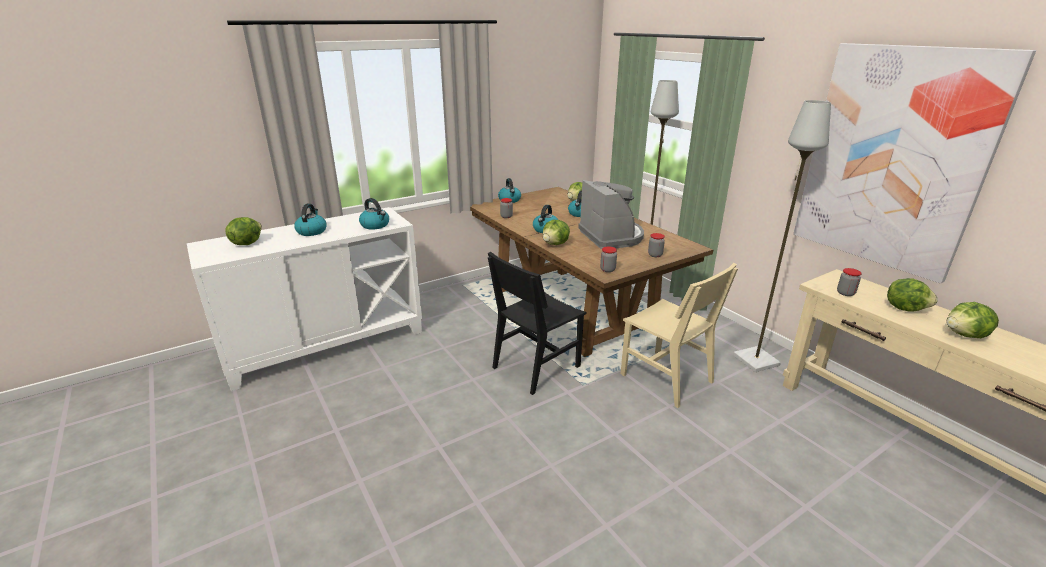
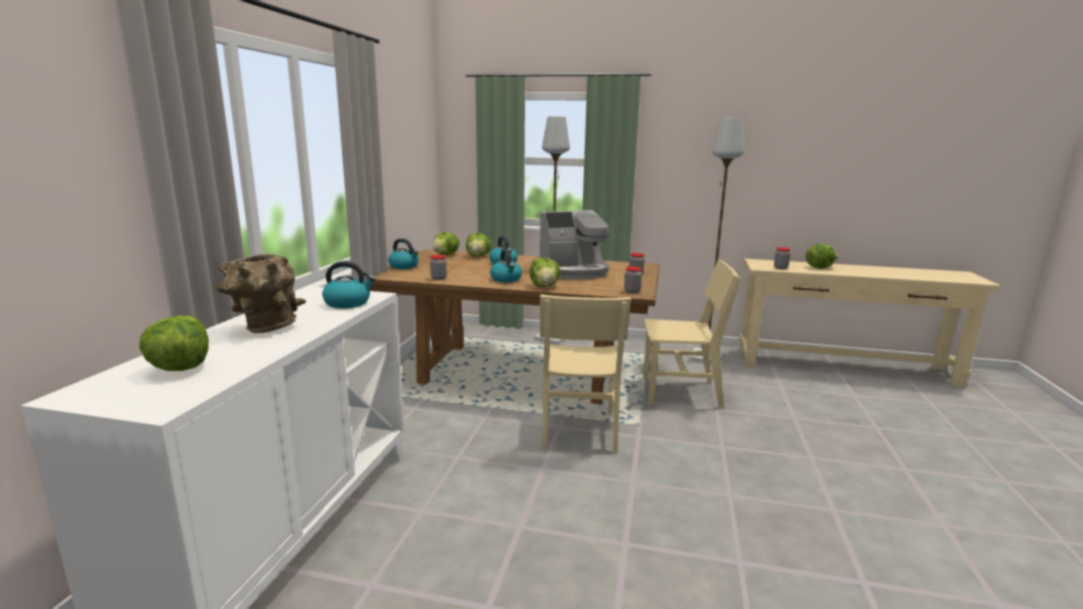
camera: 45 degrees left, 10 degrees down
(312, 231) = (265, 329): kettle -> brown vase
(536, 367) = (578, 430): black chair -> beige chair
(612, 236) = (573, 271): coffee machine -> coffee machine turned 135 degrees clockwise
(893, 159) = (770, 162): picture -> none
(965, 335) = (867, 272): lettuce -> lettuce (446, 255)

